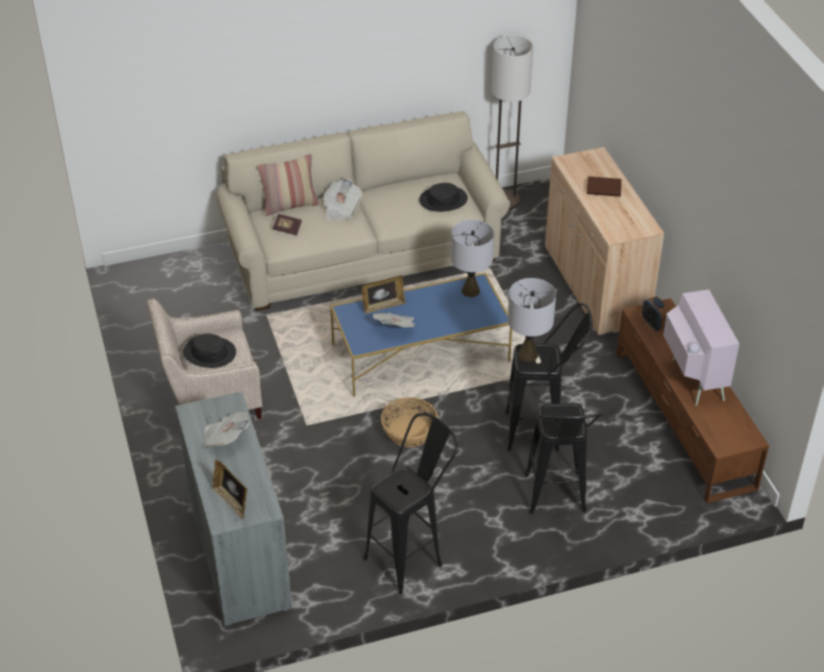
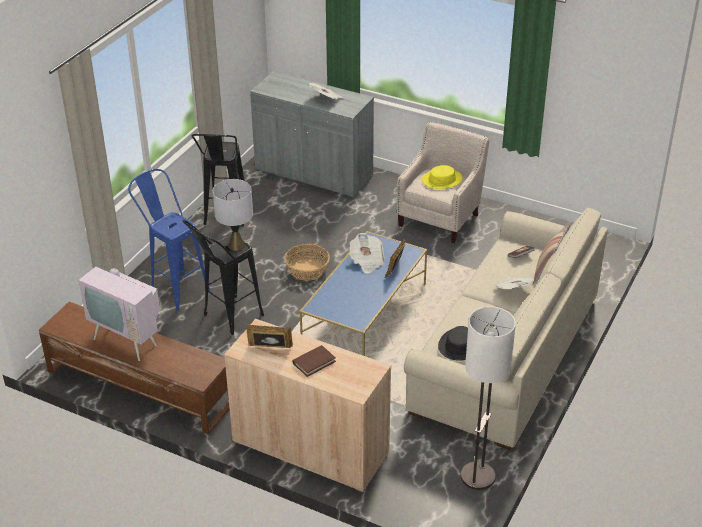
camera: 135 degrees right, 5 degrees down
(209, 353) = (442, 179): black hat -> yellow hat
(232, 501) = (283, 83): picture frame -> picture frame (270, 349)
(470, 291) = (355, 313): grey table lamp -> none
(556, 502) = (174, 288): black stool -> blue stool
(654, 324) = (194, 362): alarm clock -> none

